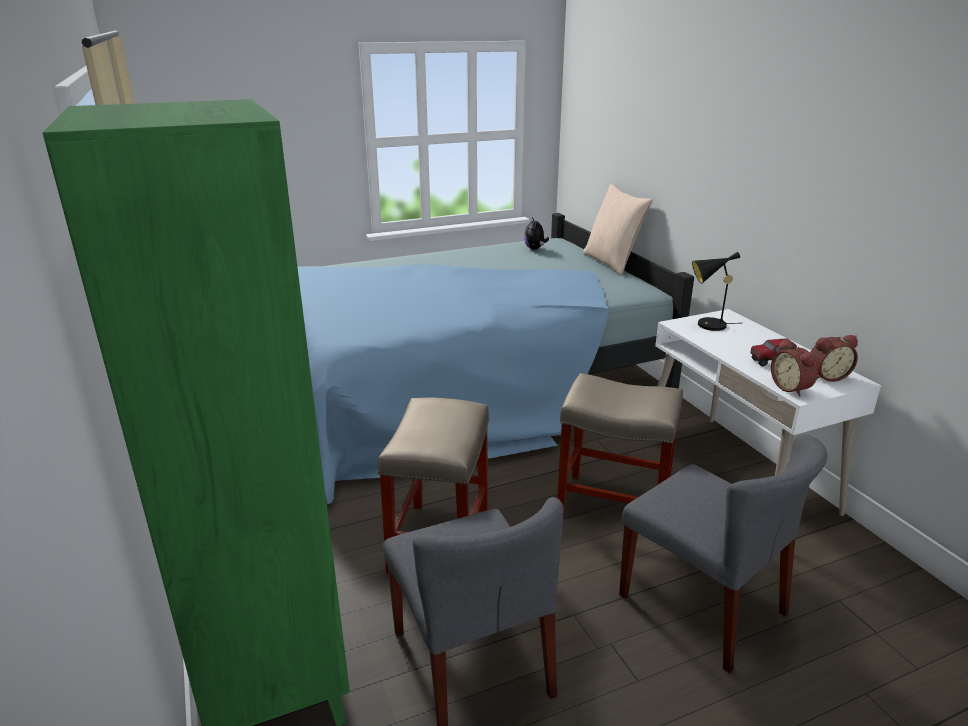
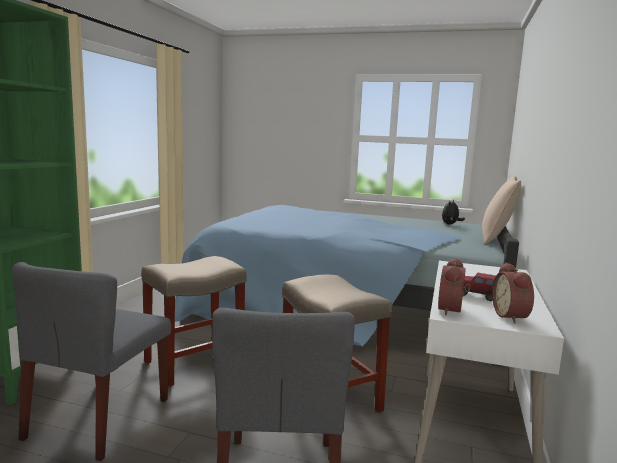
camera: 40 degrees right, 15 degrees down
(707, 325) = (476, 270): black table lamp -> none
(826, 376) = (512, 316): alarm clock -> alarm clock turned 60 degrees clockwise

